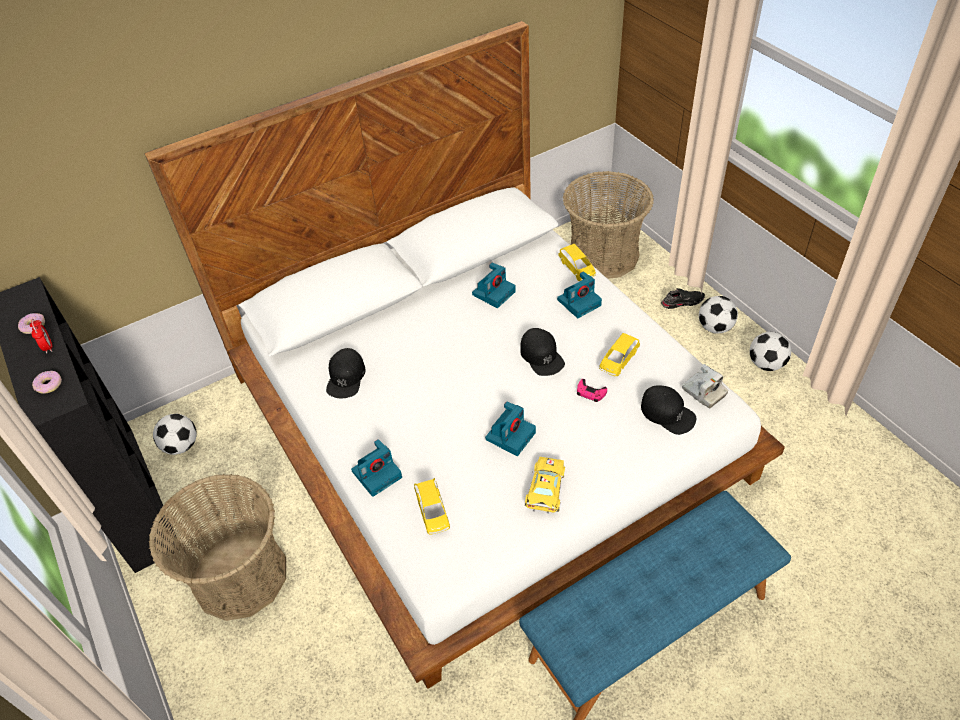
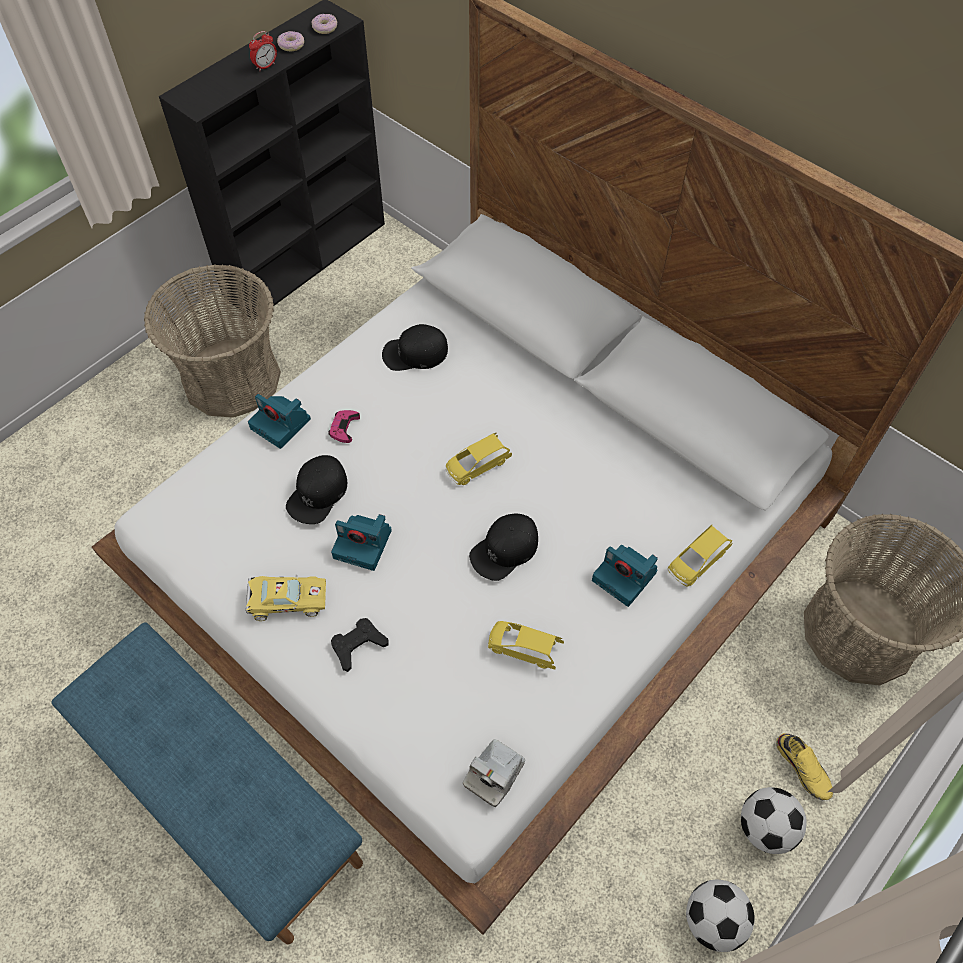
camera: 70 degrees right, 10 degrees up
(49, 385) = (215, 87): donut -> donut (325, 28)
(181, 446) = (373, 272): football -> none
(432, 511) = (235, 489): yellow toy car -> yellow toy car (477, 465)
(494, 292) = (608, 467): camera -> none
(590, 392) = (456, 623): pink game controller -> pink game controller (344, 427)
(594, 451) = (358, 645): none -> black game controller
(667, 413) = (442, 728): black cap -> black cap (318, 493)
(682, 302) = (804, 767): black shoe -> yellow shoe

